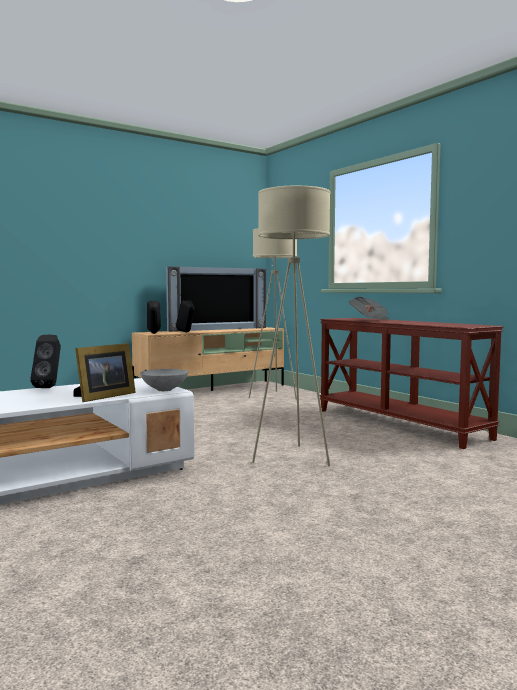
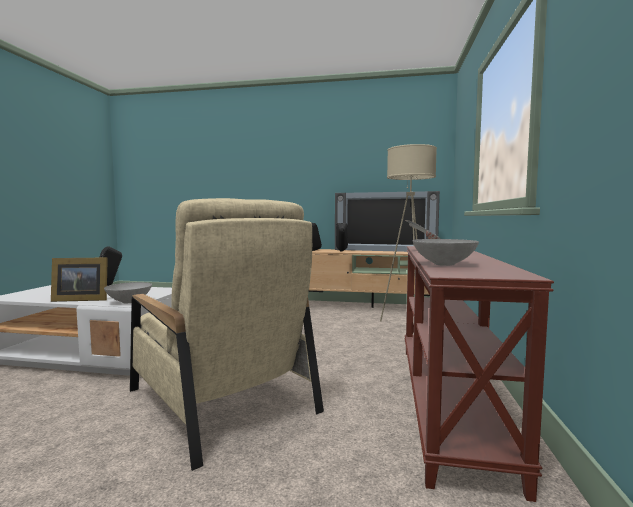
camera: 45 degrees right, 0 degrees up
(292, 458) = (220, 400): beige floor lamp -> beige armchair
(432, 324) = (444, 264): none -> grey bowl

